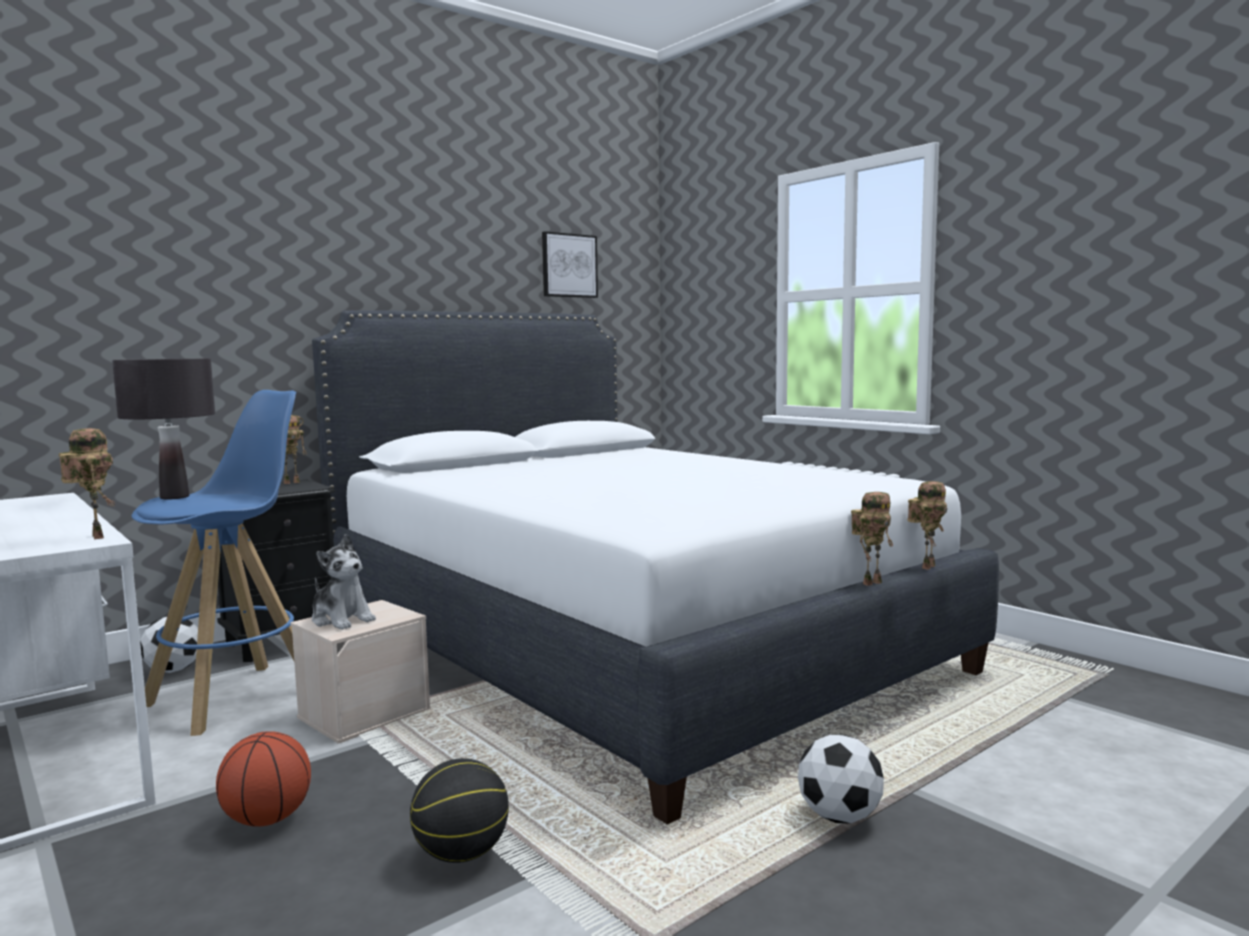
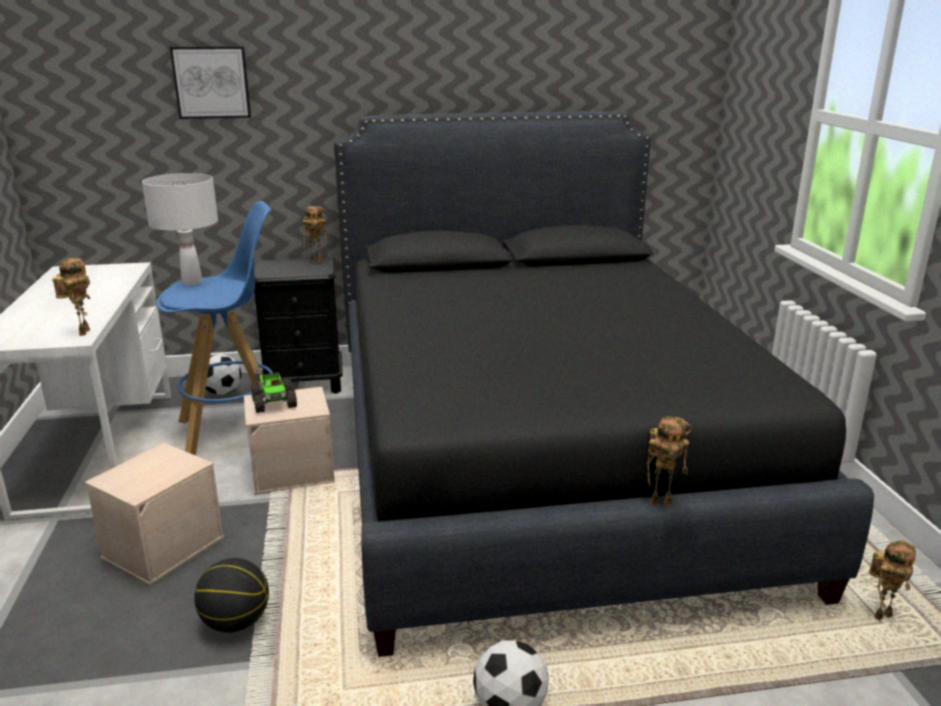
camera: 30 degrees right, 15 degrees up
(175, 497) = (192, 282): black table lamp -> white table lamp
(267, 820) = (164, 546): basketball -> beige storage box
(342, 619) = (274, 402): plush toy -> toy truck
(569, 265) = (608, 56): picture -> picture (211, 82)
(627, 644) = (538, 458): white bed -> black bed
(926, 566) = (755, 494): toy robot -> toy robot (882, 616)

